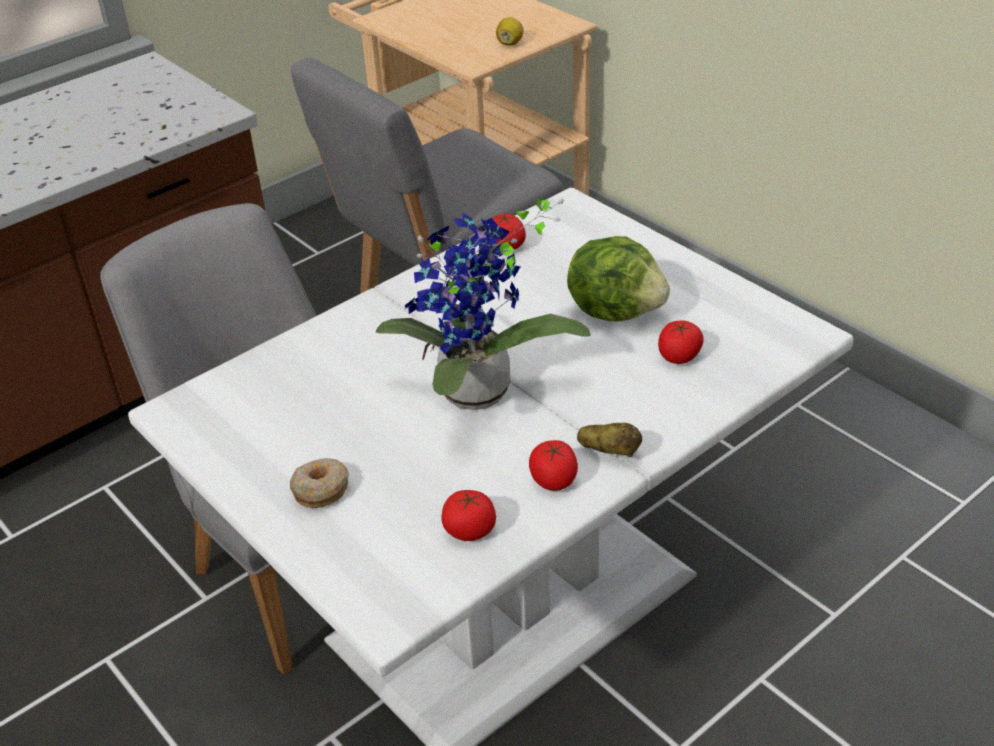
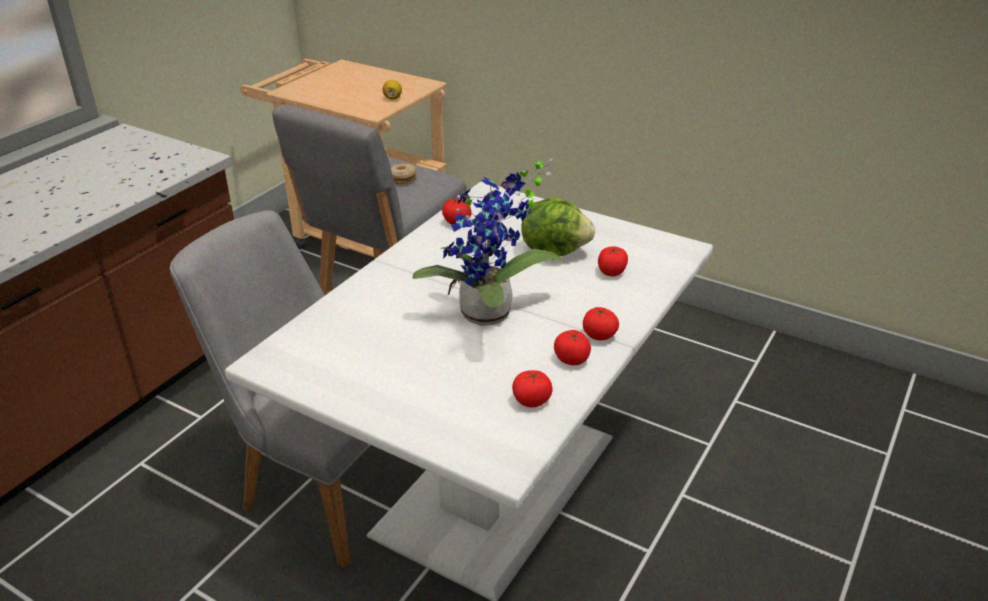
camera: 20 degrees left, 5 degrees down
(321, 489) = (408, 394): donut -> donut (402, 178)
(609, 451) = (599, 335): potato -> tomato

